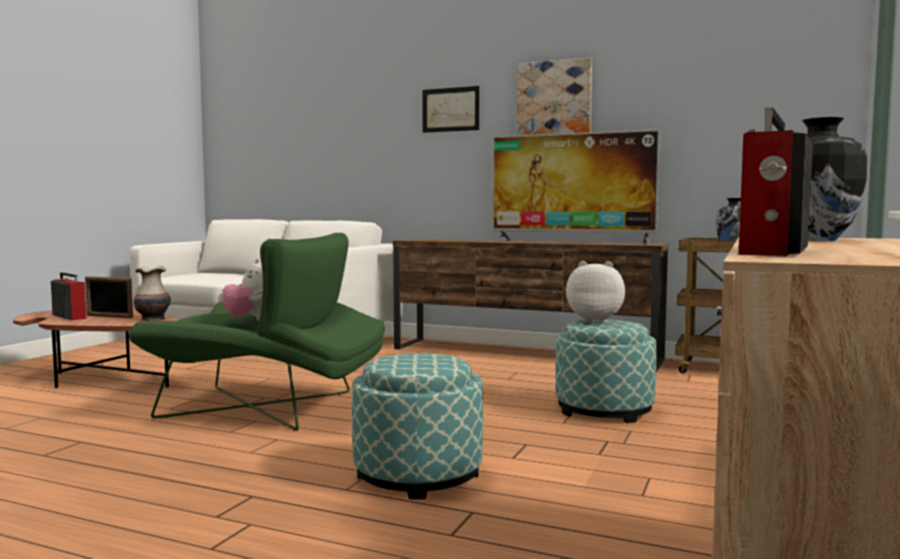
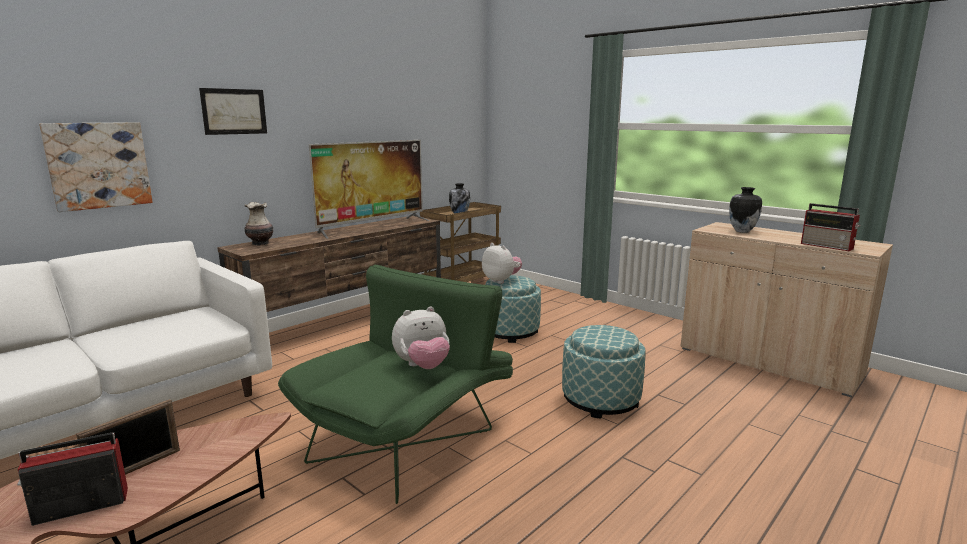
camera: 70 degrees left, 10 degrees up
(153, 319) = (219, 434): vase -> vase (261, 243)
(554, 99) = (329, 108): picture -> picture (98, 165)
(594, 321) = (501, 281): plush toy -> plush toy turned 105 degrees clockwise

